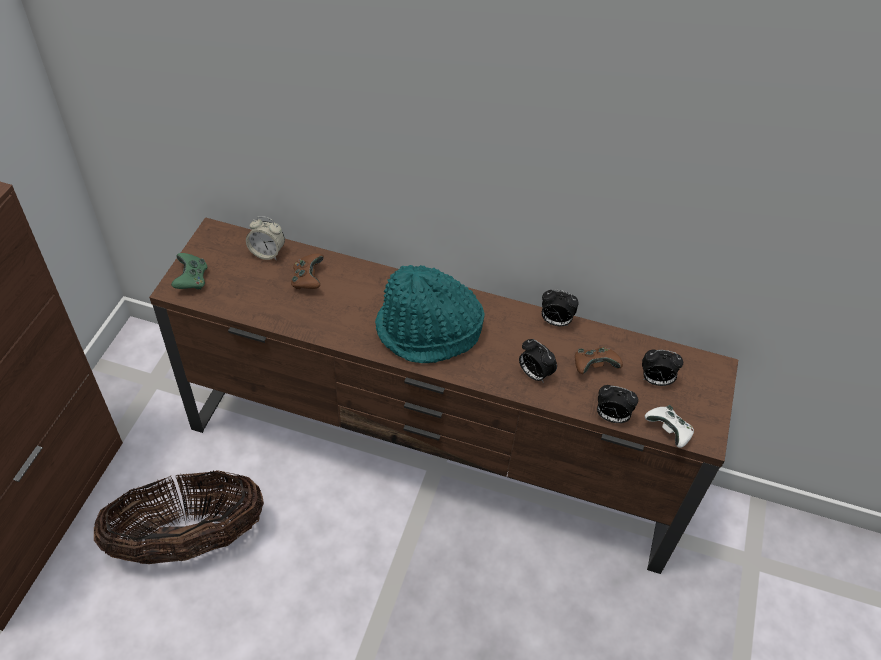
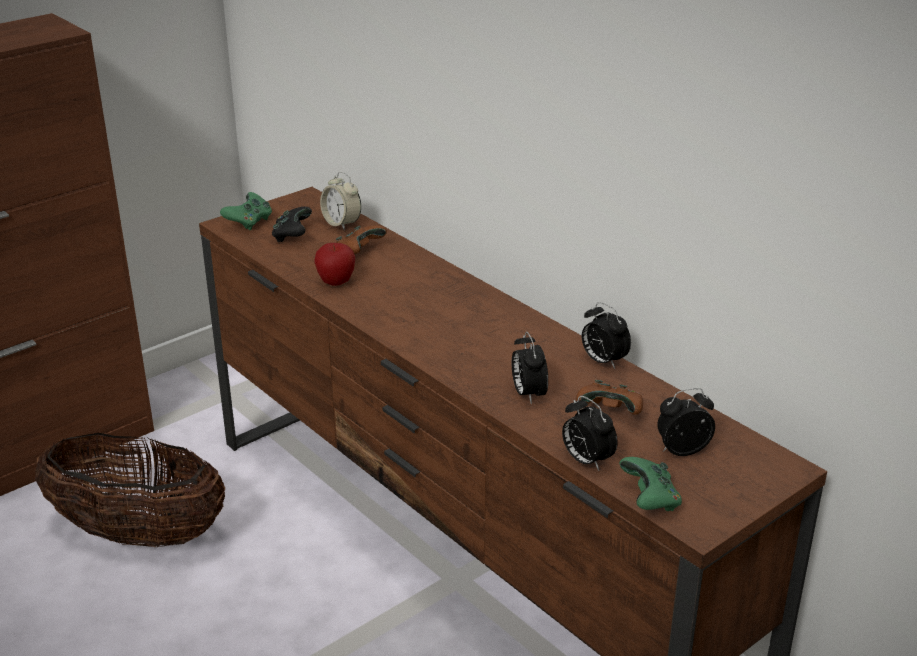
camera: 35 degrees right, 20 degrees down
(240, 282) = (292, 236): none -> black game controller
(318, 320) = (336, 282): none -> apple
(428, 332) = (442, 324): turquoise hat -> none
(655, 380) = (682, 450): alarm clock -> alarm clock turned 120 degrees clockwise
(668, 432) = (650, 500): white game controller -> green game controller

